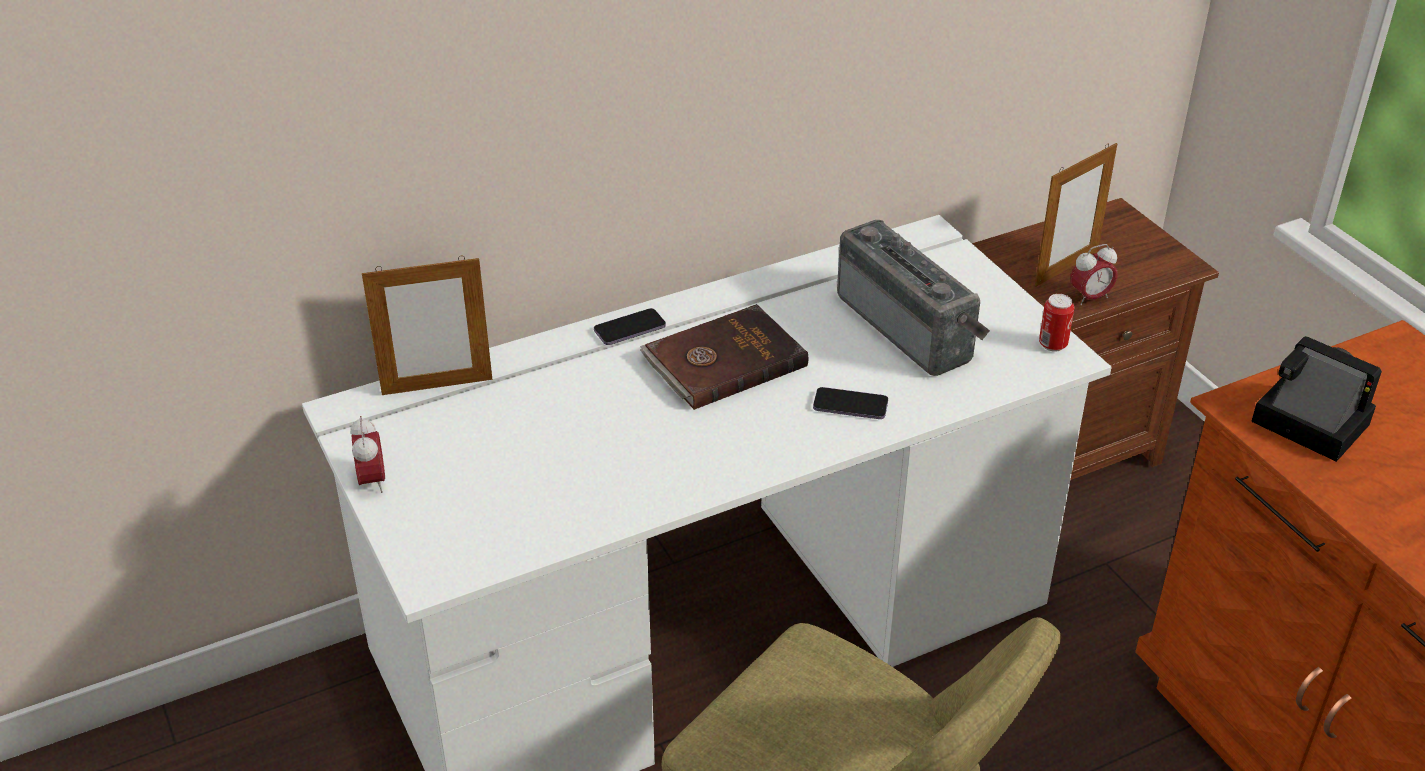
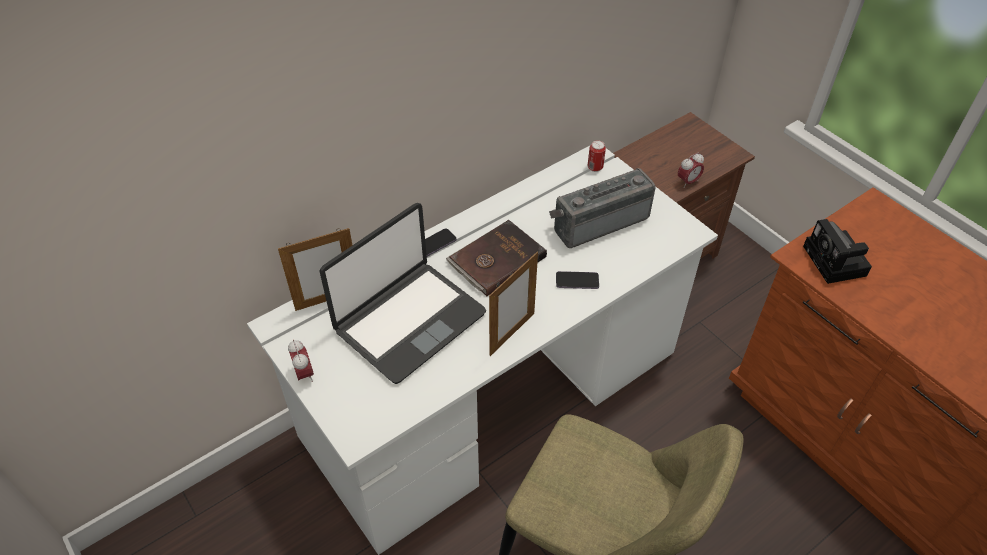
camera: 10 degrees left, 10 degrees up
(558, 430) = (409, 321): none -> laptop
(910, 326) = (599, 221): radio -> radio turned 75 degrees counterclockwise
(1053, 344) = (682, 224): can -> can (595, 167)
(1066, 268) = (670, 163): picture frame -> picture frame (512, 334)
(1305, 421) = (836, 263): camera -> camera turned 135 degrees counterclockwise

